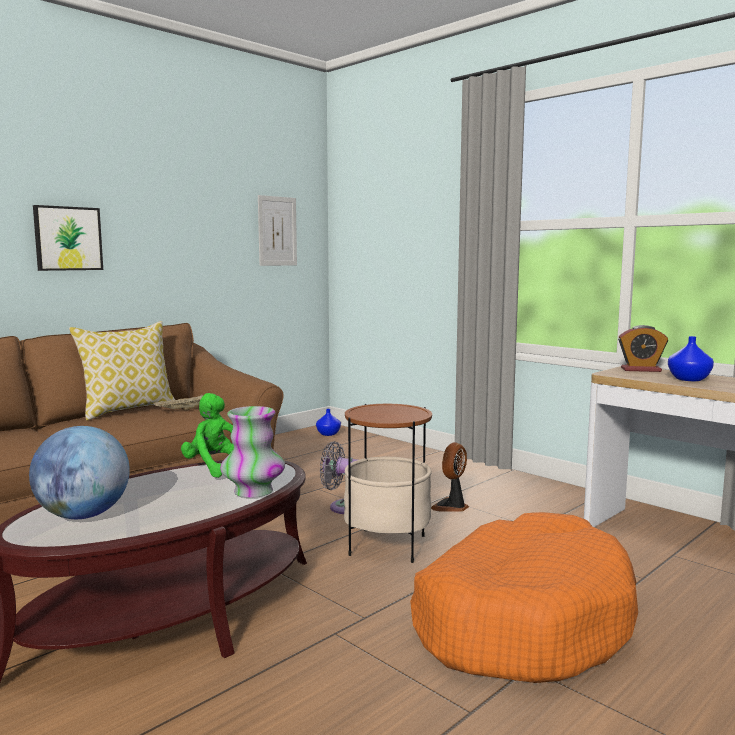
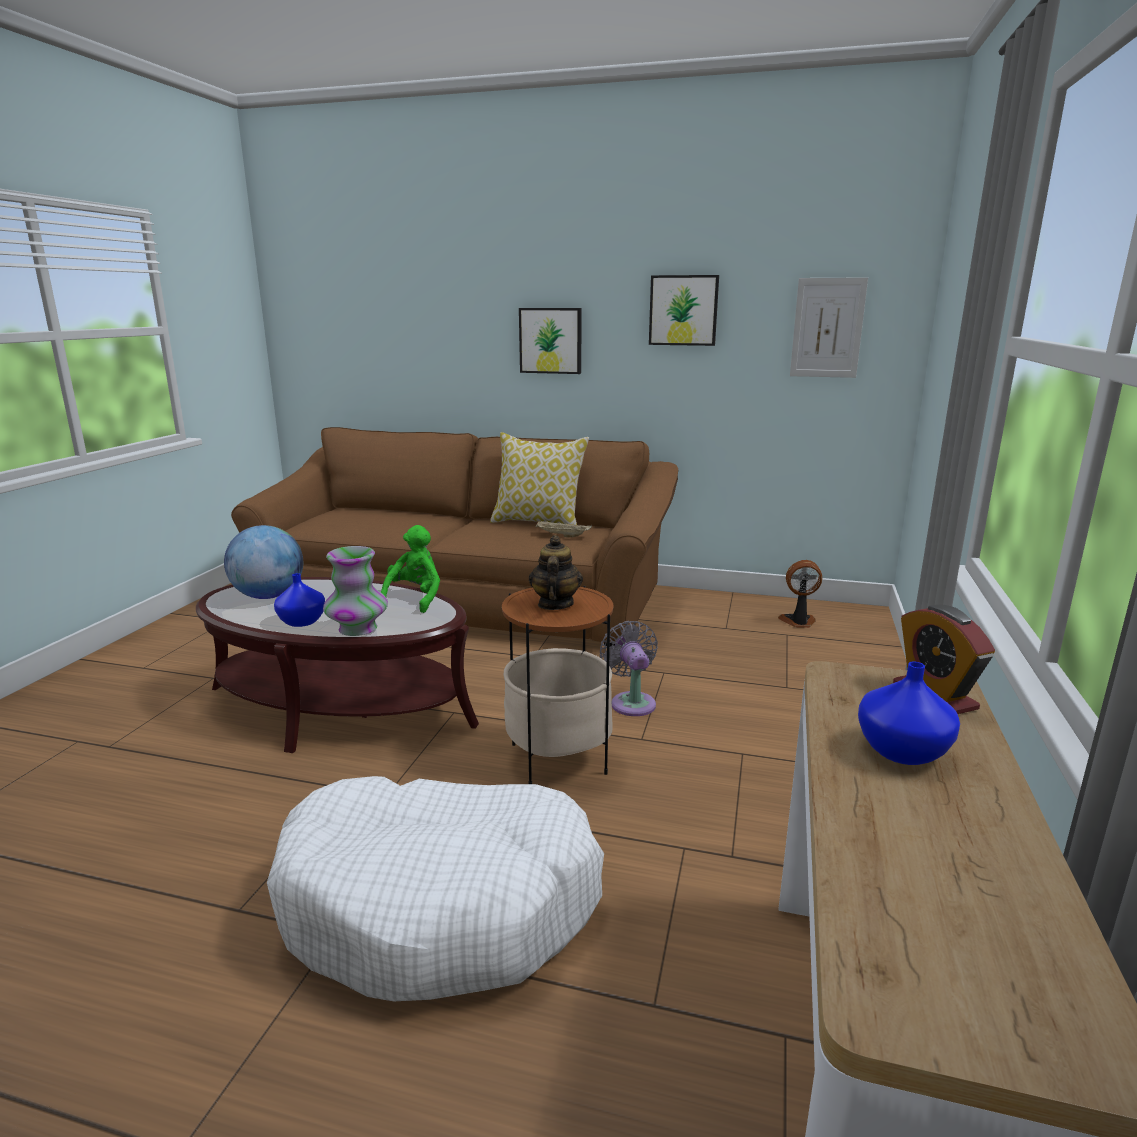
camera: 60 degrees right, 10 degrees up
(184, 214) = (683, 310): none -> picture
(328, 434) = (843, 620): blue vase -> blue vase (301, 622)
(386, 413) = (555, 604): none -> teapot
(451, 507) = (719, 768): fan -> fan (798, 622)
(521, 620) = (441, 903): orange dog bed -> white dog bed

